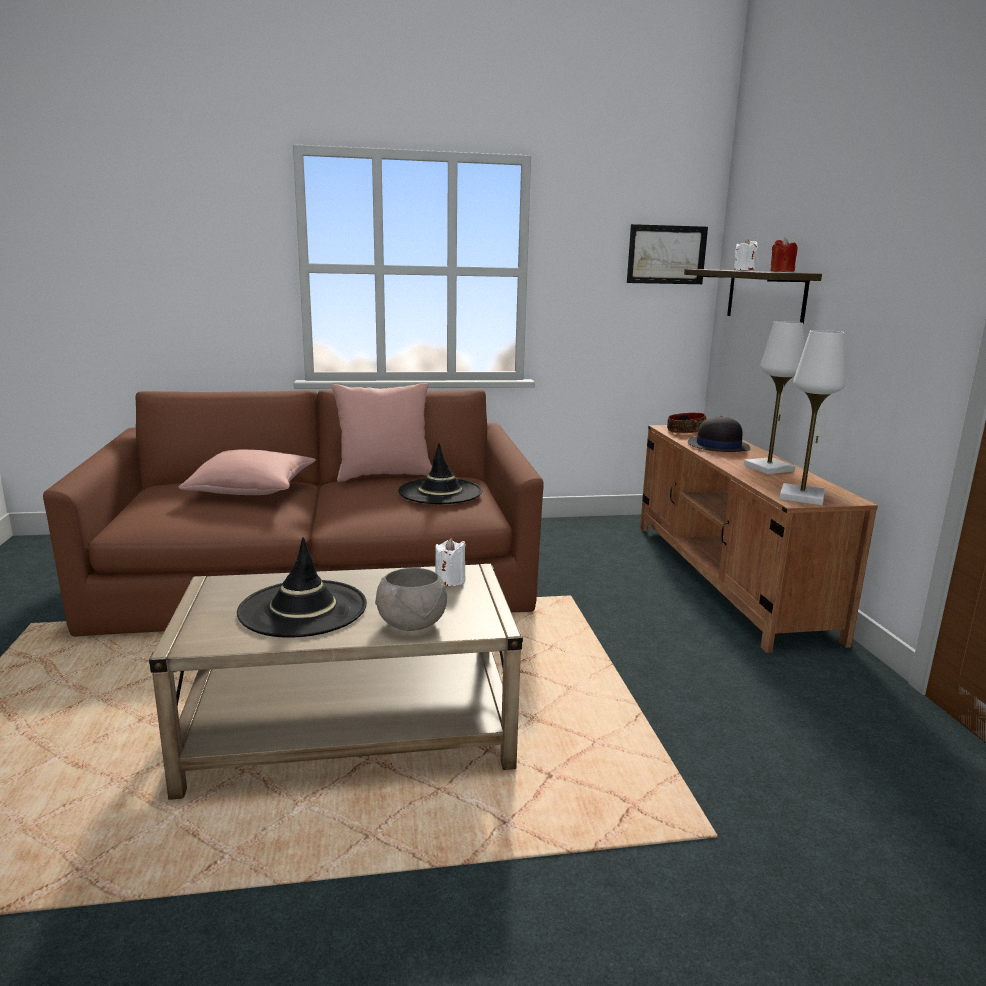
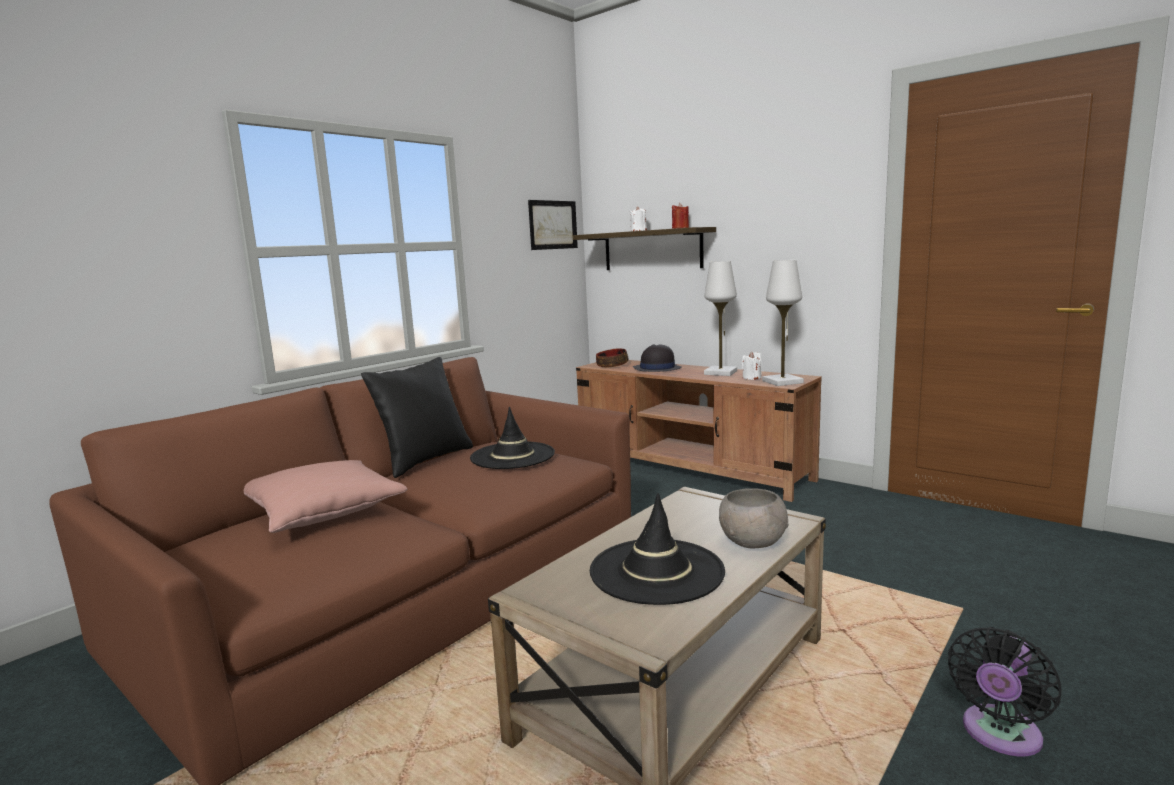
camera: 40 degrees left, 5 degrees down
(384, 475) = (425, 460): pink pillow -> black pillow
(450, 580) = (692, 506): white candle -> white candle (751, 378)
(496, 931) = (999, 735): none -> black fan

